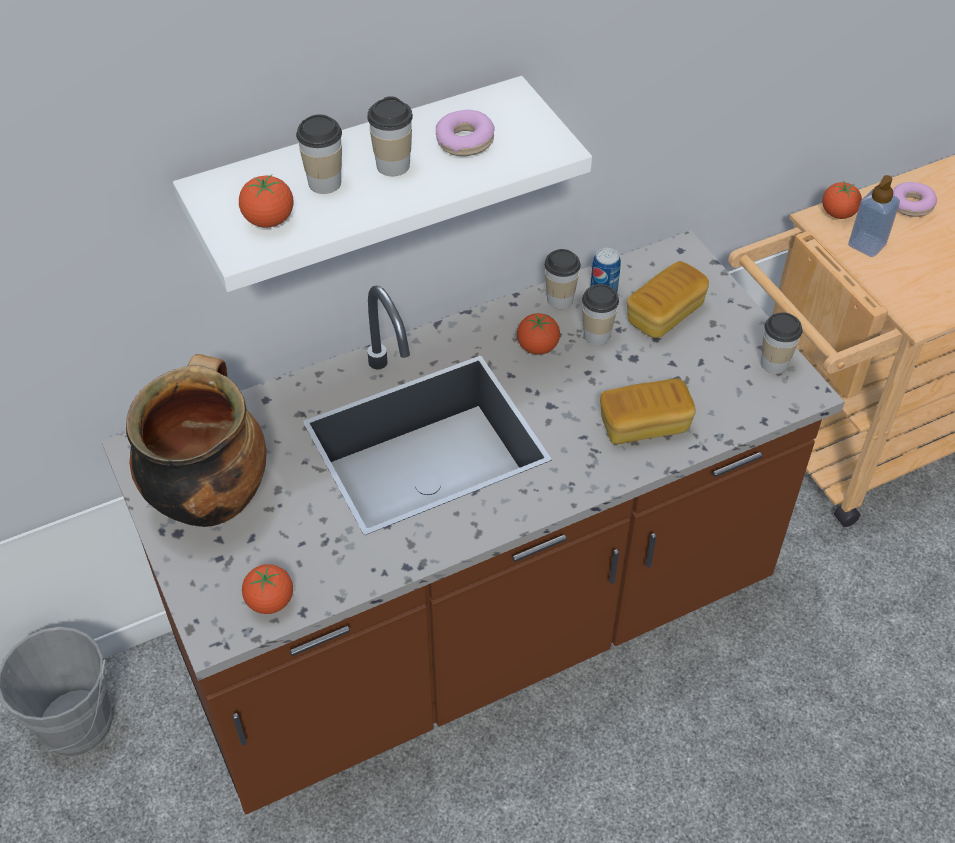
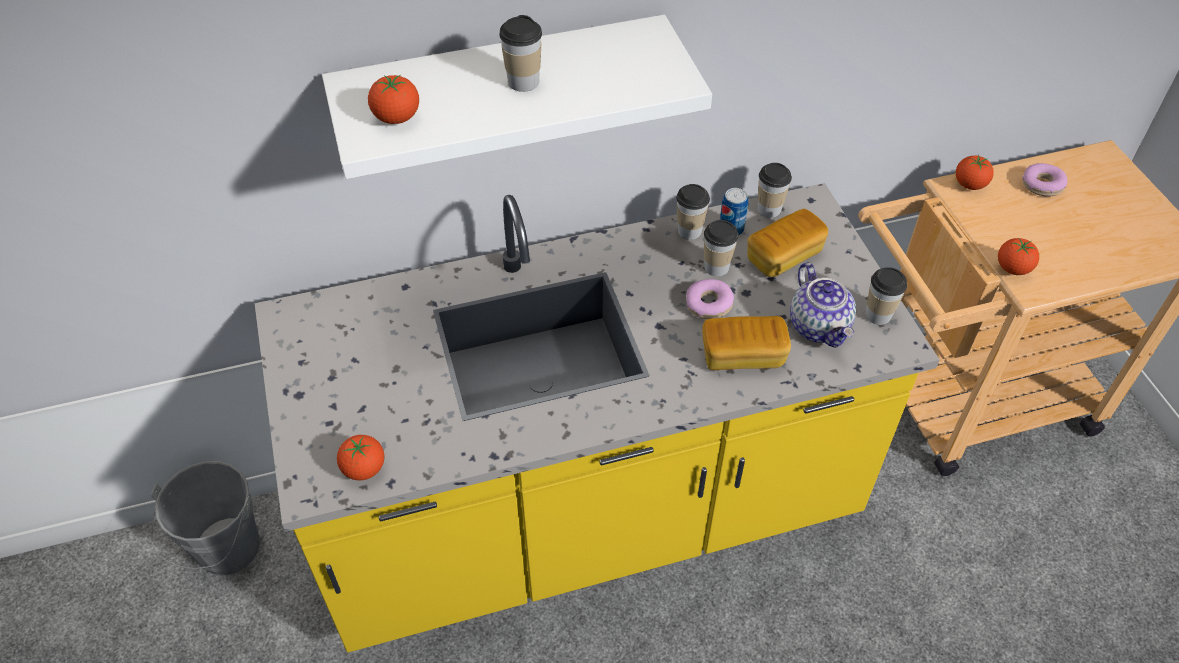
camera: 10 degrees right, 0 degrees up
(209, 497) = (334, 366): cooking pot -> none
(324, 182) = (457, 90): cup -> cup (769, 209)
(464, 141) = (595, 67): donut -> donut (708, 304)
(477, 624) = (589, 514): brown counter -> yellow counter
(537, 347) = (659, 271): tomato -> tomato (1012, 268)
(717, 384) = (819, 326): none -> teapot
(866, 245) = (992, 216): soap dispenser -> none

